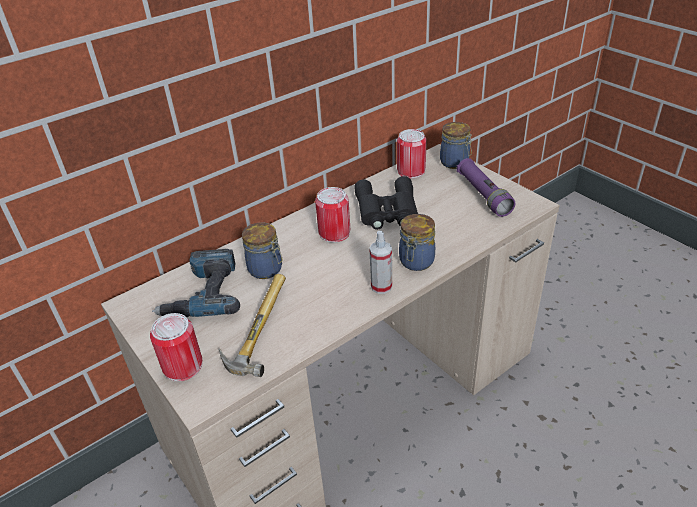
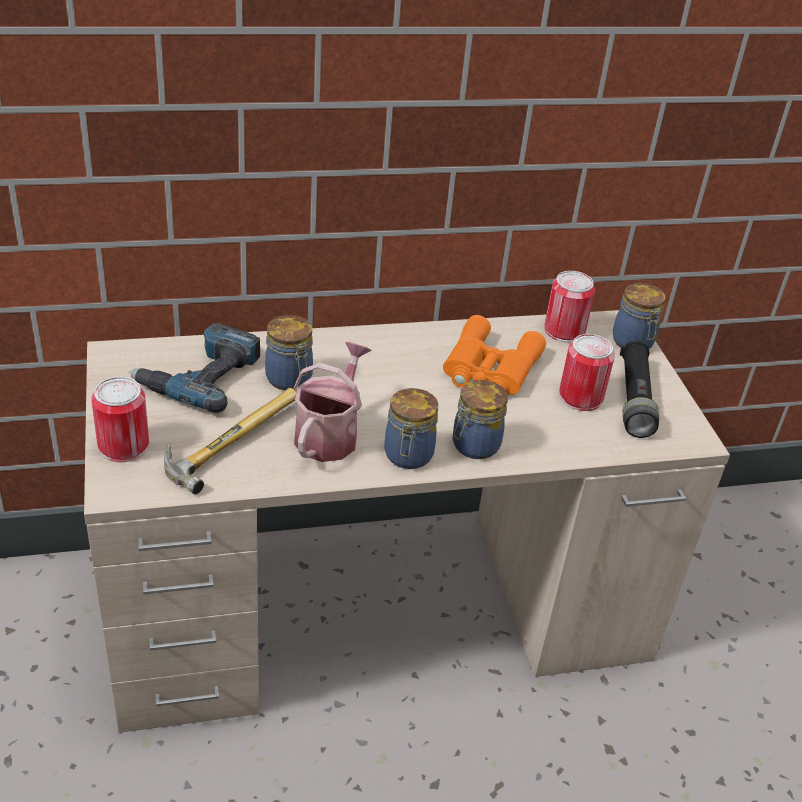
camera: 20 degrees right, 0 degrees up
(320, 294) = (330, 434): none -> watering can
(334, 233) = (403, 369): can -> can (580, 397)
(381, 286) = (408, 456): spray bottle -> jar
(386, 211) = (489, 369): black binoculars -> orange binoculars
(483, 195) = (634, 400): purple flashlight -> black flashlight

